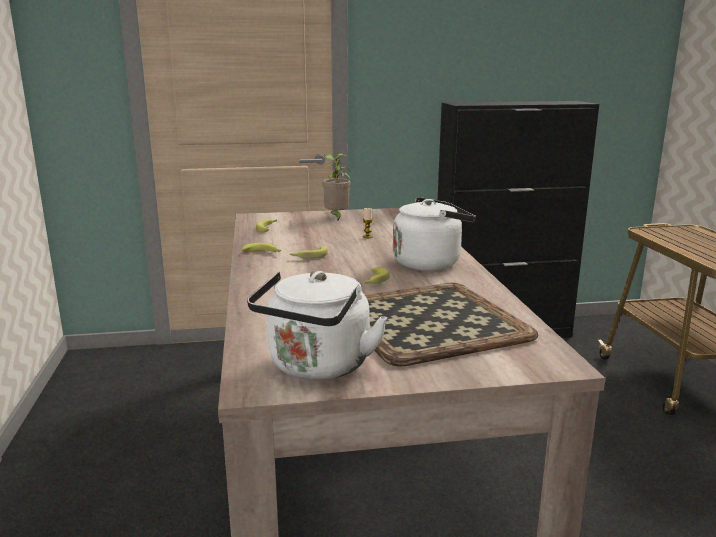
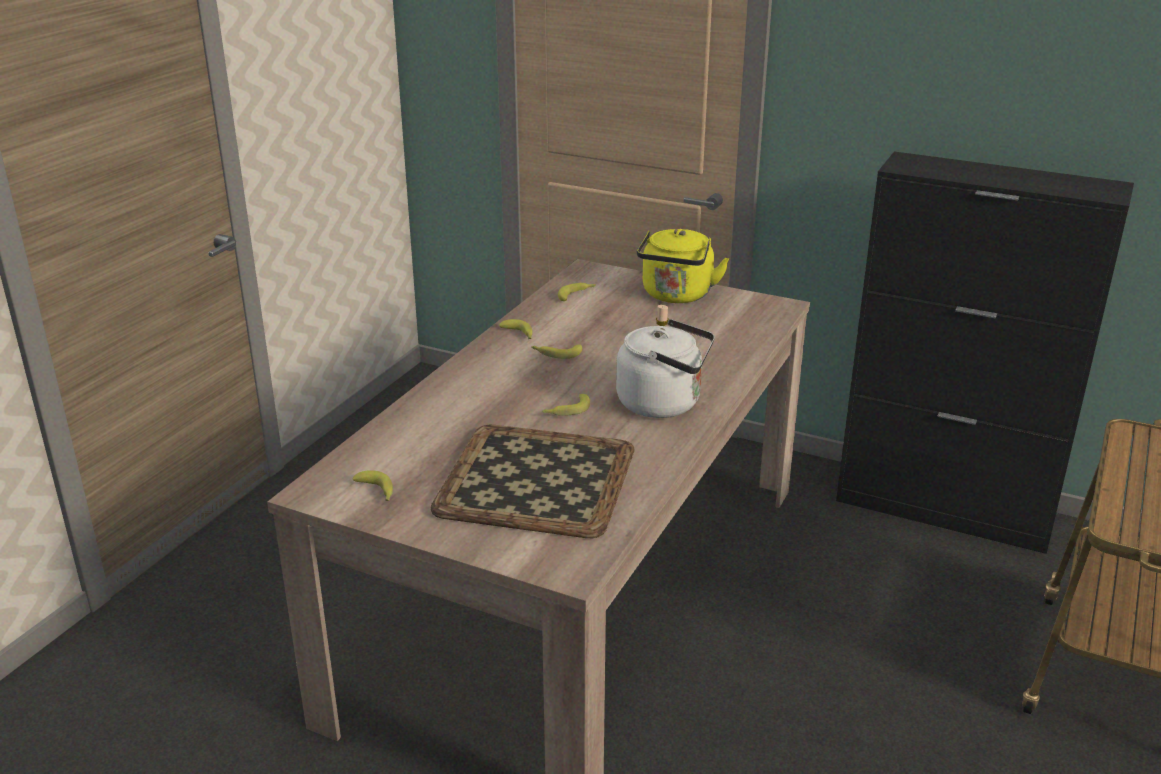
camera: 35 degrees right, 10 degrees up
(317, 367) = (377, 492): white kettle -> banana
(336, 217) = (676, 296): potted plant -> yellow kettle

